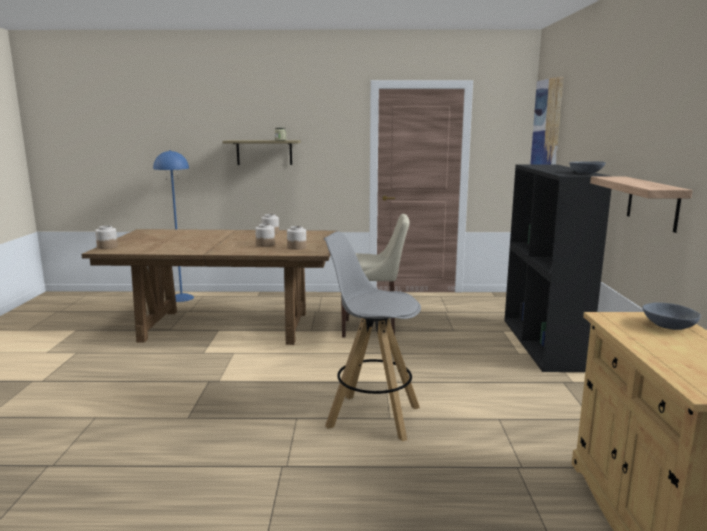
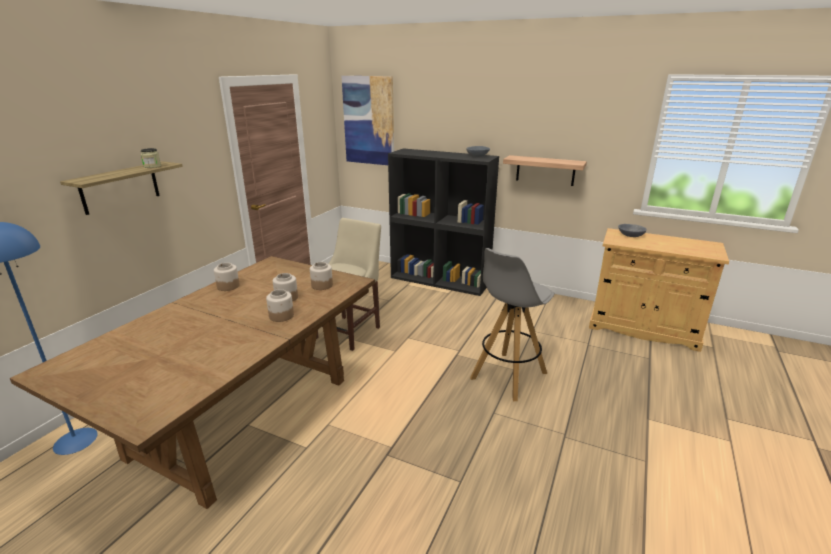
camera: 65 degrees left, 10 degrees up
(107, 247) = (124, 415): jar -> jar (281, 316)

